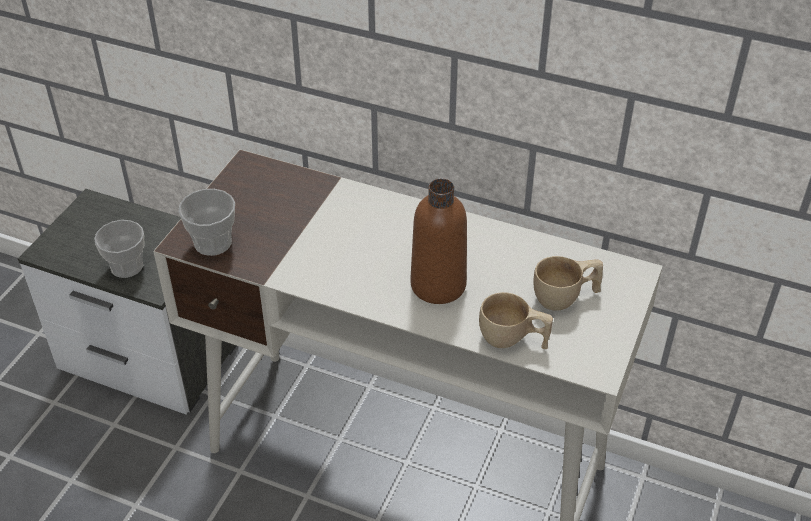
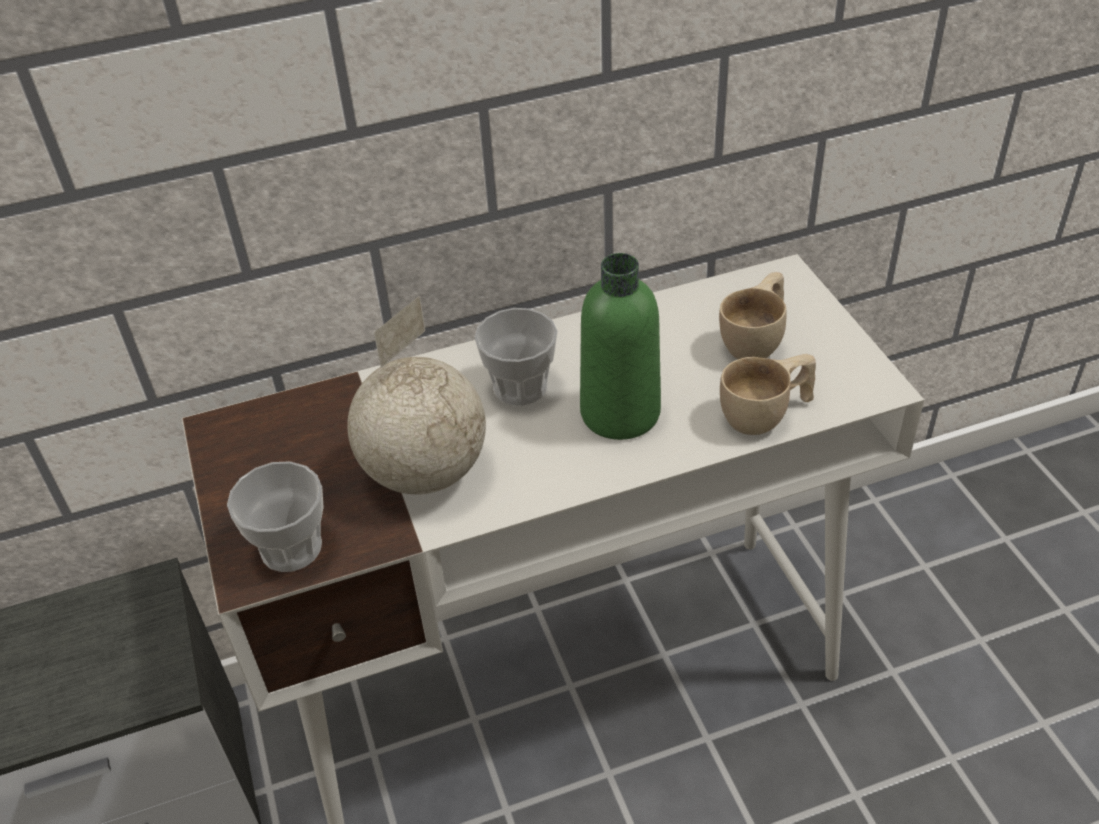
camera: 40 degrees left, 0 degrees up
(126, 266) = (91, 691): cup -> cup (520, 387)
(308, 248) = (423, 472): none -> globe
(438, 285) = (620, 413): brown bottle -> green bottle

